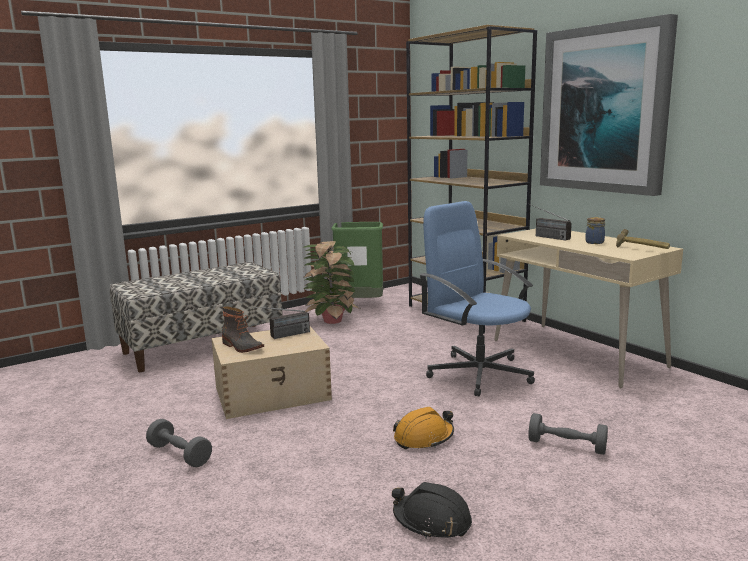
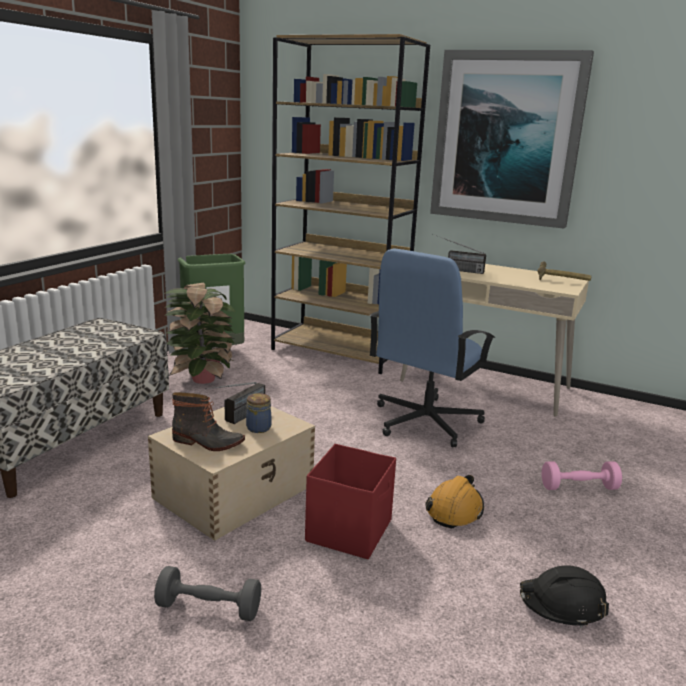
camera: 30 degrees left, 5 degrees up
(323, 433) = (350, 530): none -> red storage box
(478, 373) = (425, 422): blue office chair -> blue office chair turned 75 degrees counterclockwise
(567, 446) = (579, 487): grey dumbbell -> pink dumbbell
(595, 242) = (511, 275): jar -> jar (259, 427)

